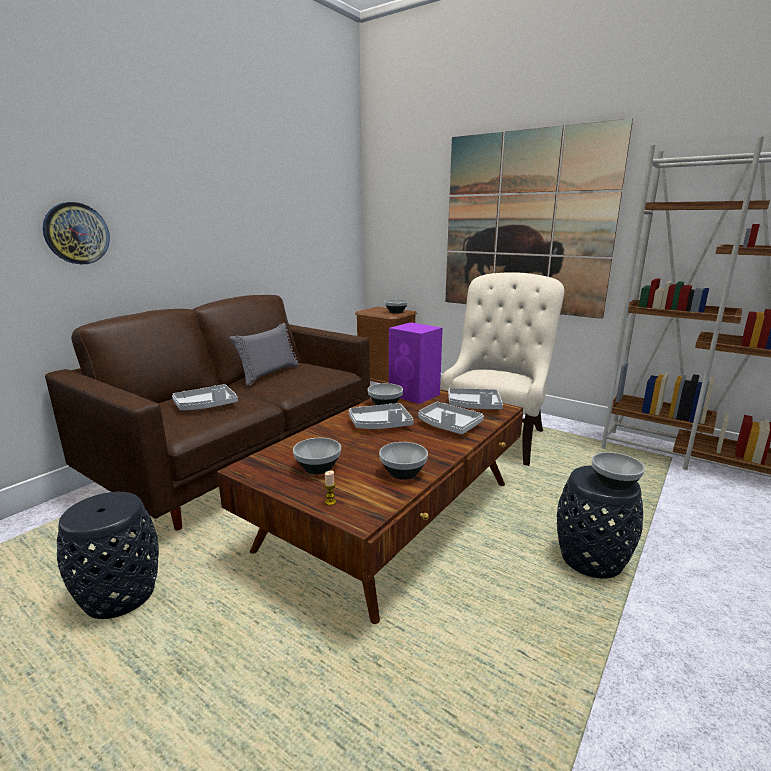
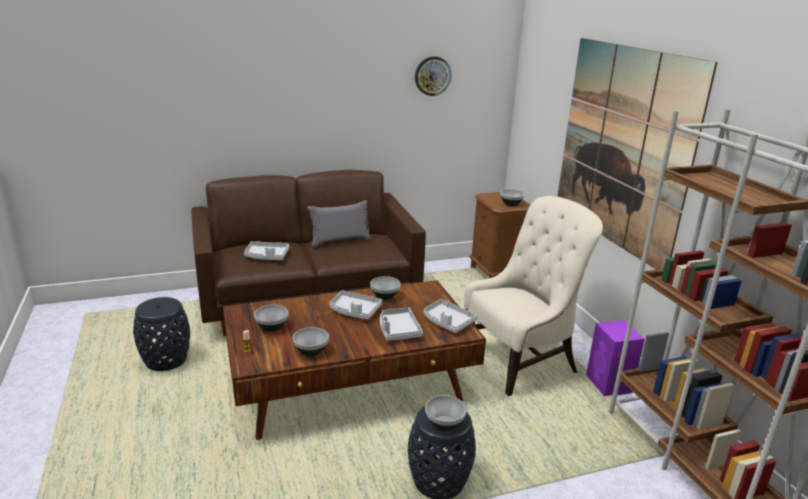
camera: 35 degrees right, 5 degrees up
(76, 233) = (223, 116): wall clock -> wall clock (432, 76)
(415, 395) = (421, 295): purple speaker -> purple speaker (609, 384)

